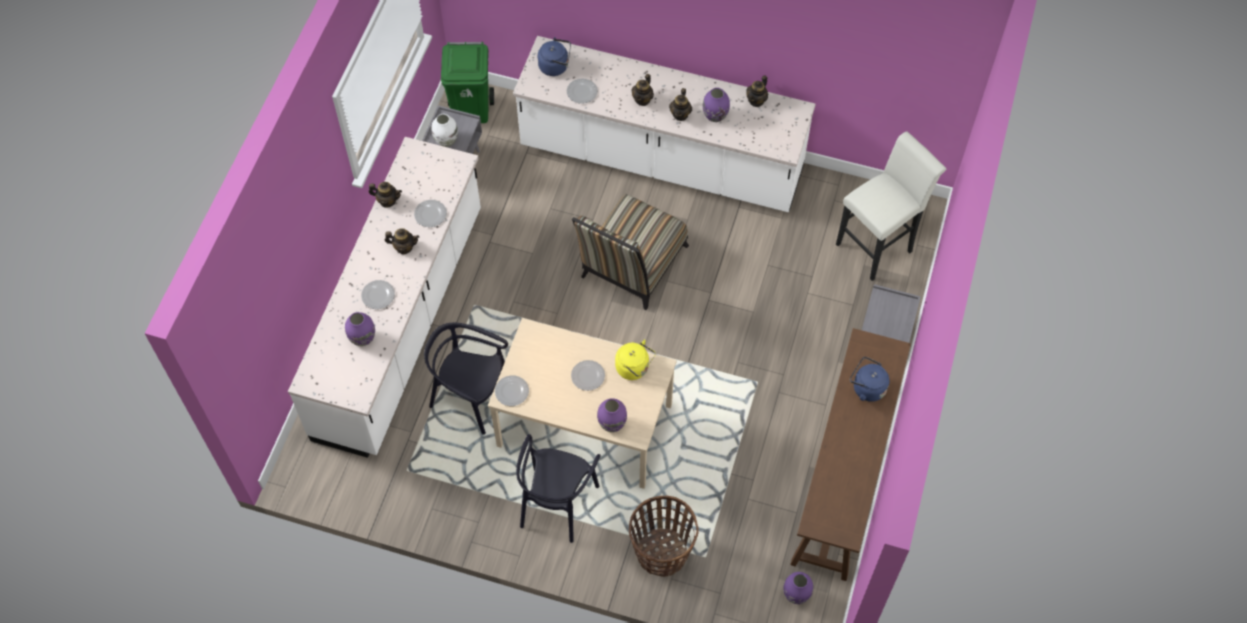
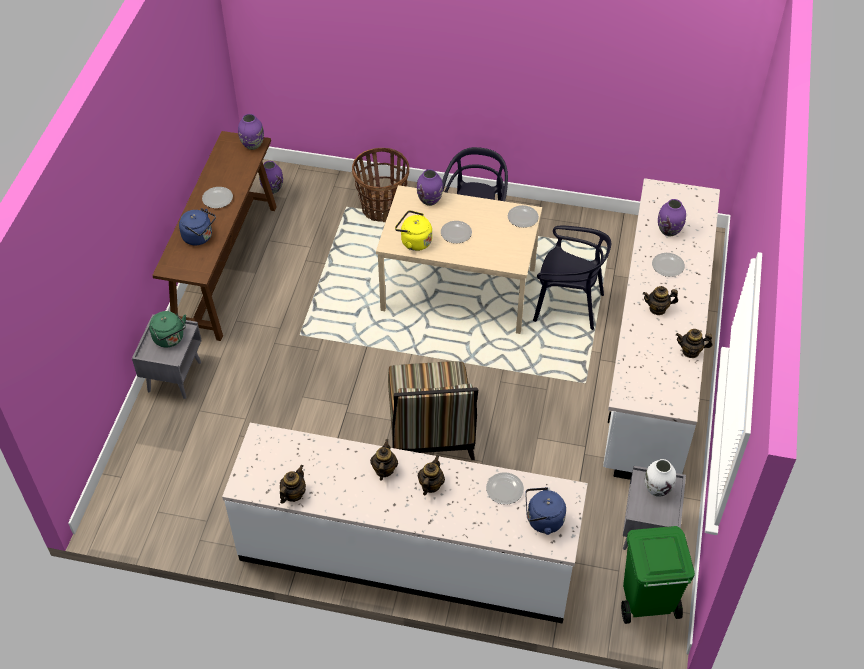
camera: 175 degrees right, 10 degrees down
(430, 214) = (641, 341): plate -> plate (217, 198)
(631, 267) = (431, 431): chair -> chair turned 150 degrees clockwise
(715, 115) = (343, 471): purple vase -> purple vase (252, 145)
(878, 245) = (163, 473): white stool -> none
(886, 318) = (170, 339): none -> green kettle

